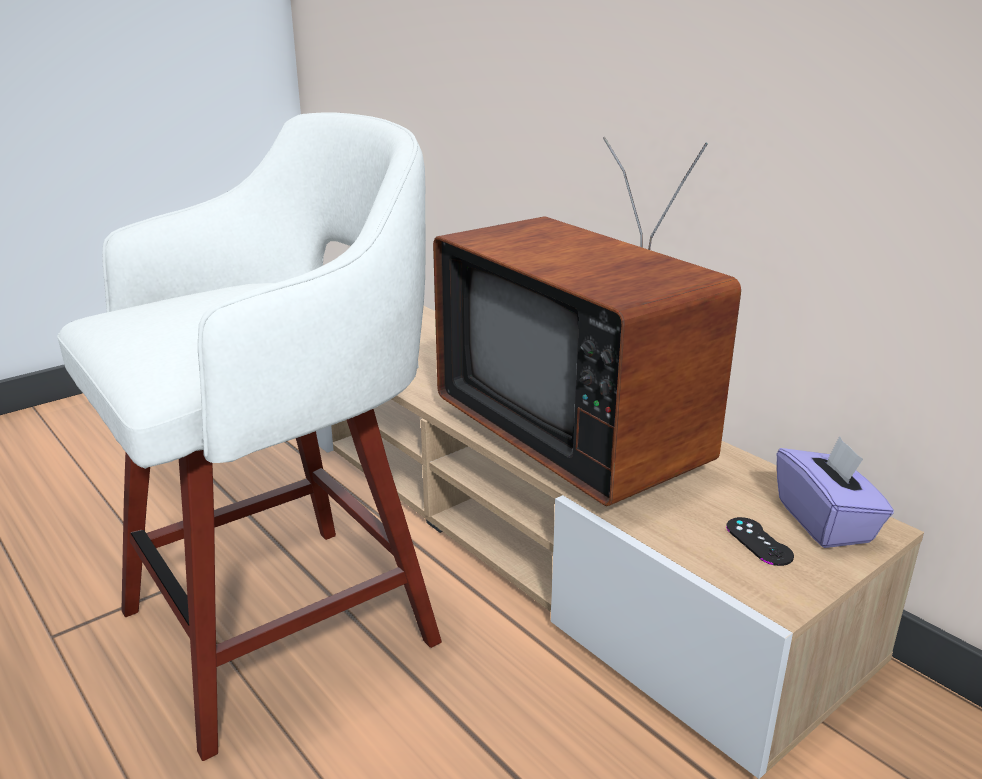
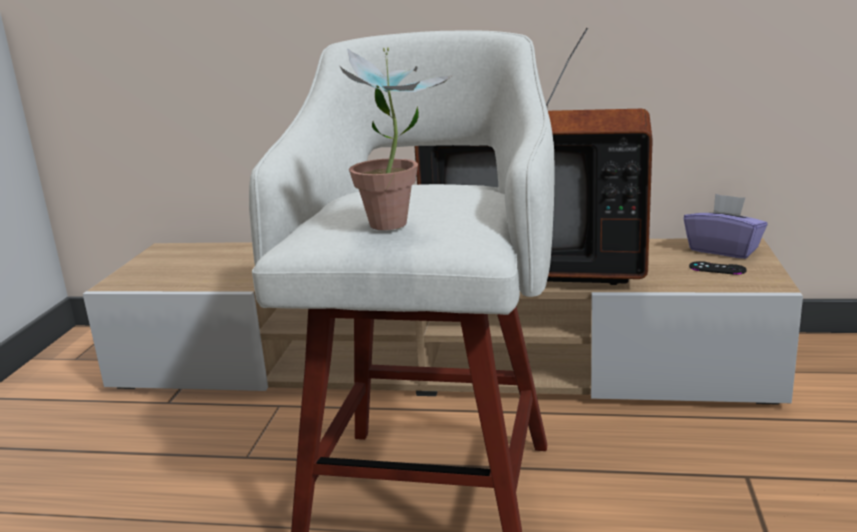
camera: 40 degrees left, 5 degrees down
(147, 334) = (398, 227): none -> potted plant

